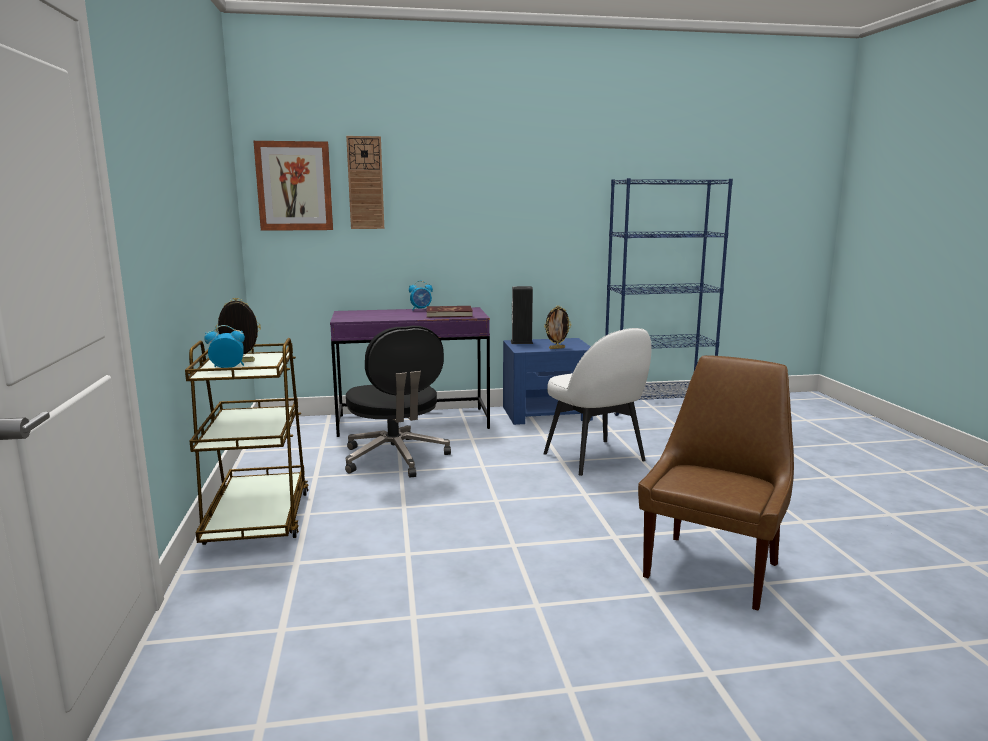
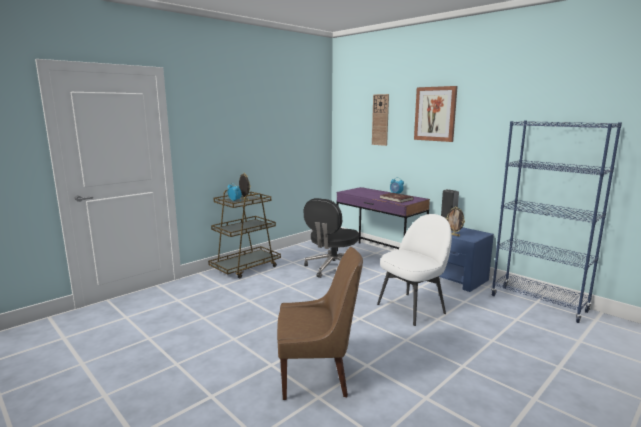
camera: 55 degrees right, 0 degrees up
(294, 186) = (351, 121): picture -> picture (435, 114)
(595, 458) = (412, 308): white chair -> white chair turned 150 degrees counterclockwise

